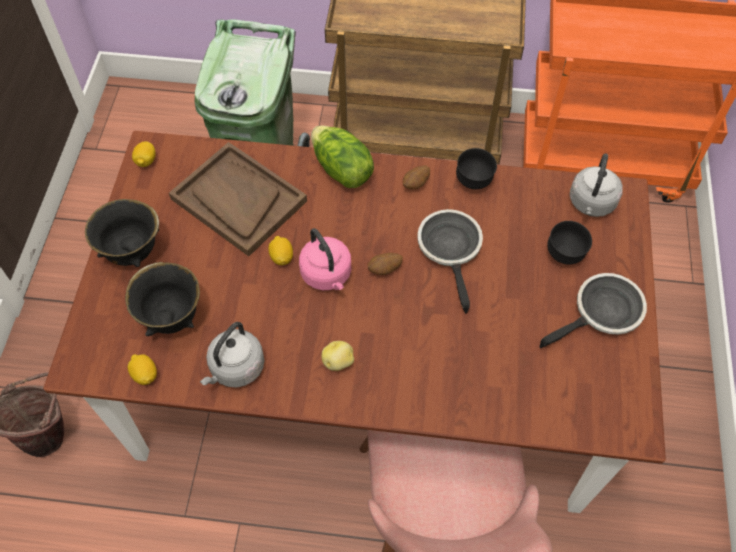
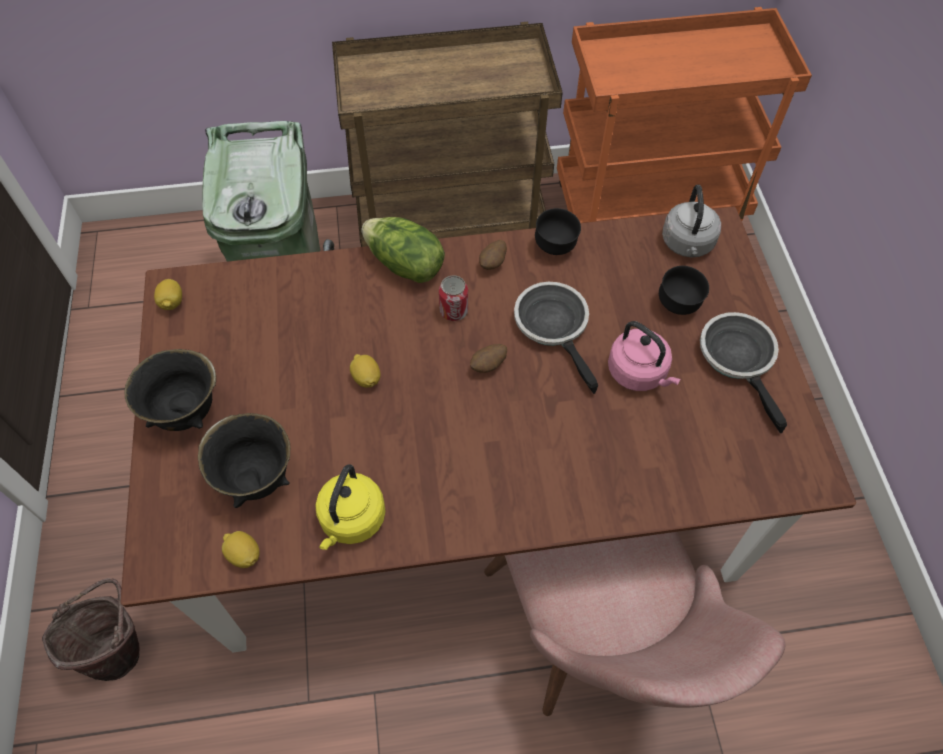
camera: 15 degrees left, 0 degrees up
(235, 369) = (351, 520): grey kettle -> yellow kettle
(238, 200) = (296, 324): brown tray -> none
(327, 275) = (425, 387): pink kettle -> pink kettle (639, 373)
(338, 362) = (469, 482): potato -> none
(370, 217) = (454, 311): none -> can
(603, 313) = (739, 359): frying pan -> frying pan turned 60 degrees counterclockwise

